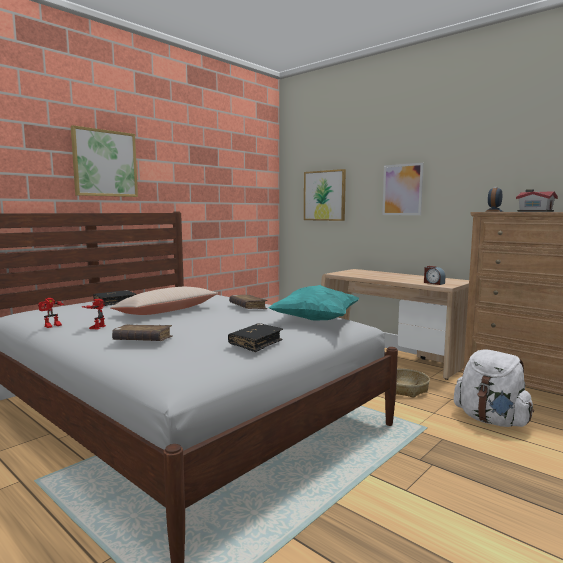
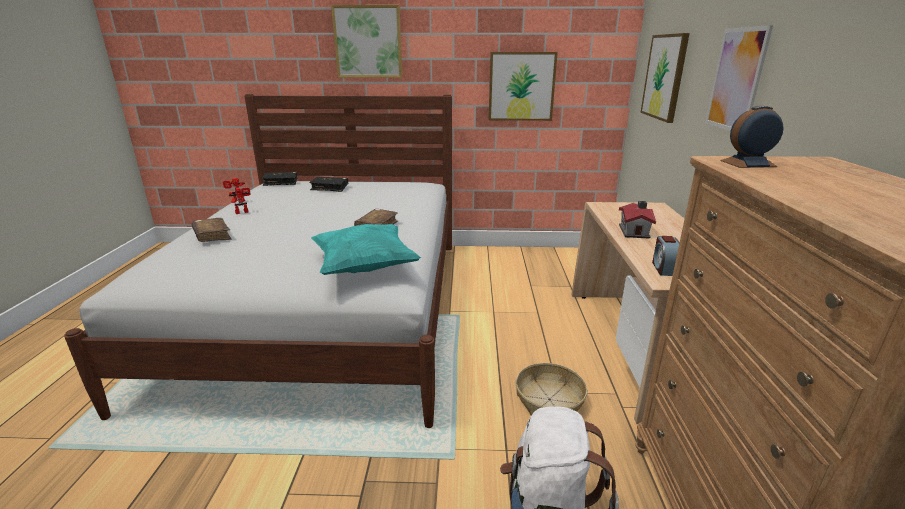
camera: 50 degrees right, 15 degrees up
(166, 311) = (318, 210): beige pillow -> none
(221, 206) = (521, 86): none -> picture
(256, 343) = (238, 272): black book -> black book (281, 182)
(534, 211) = (793, 186): toy house -> toy house (634, 231)

